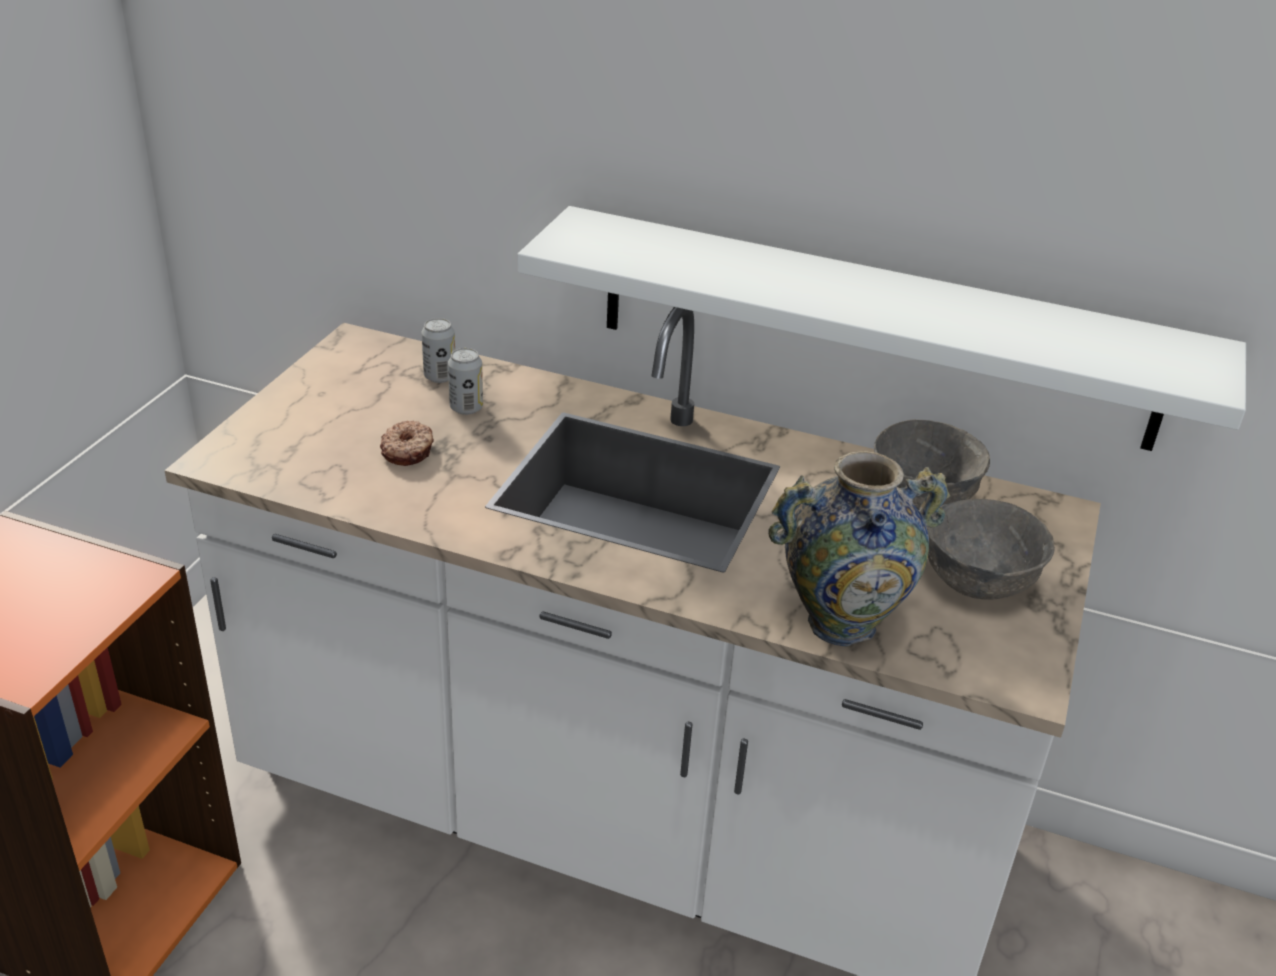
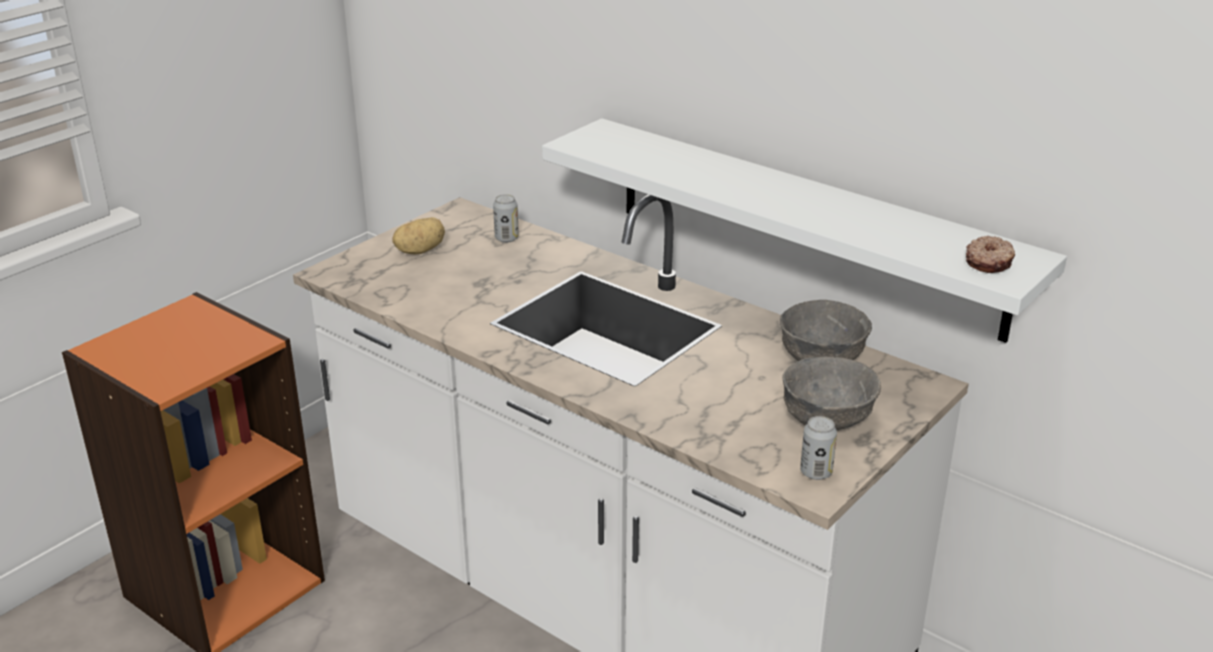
camera: 20 degrees right, 5 degrees down
(330, 409) = (420, 250): none -> potato
(408, 451) = (457, 282): donut -> donut (989, 262)
(466, 408) = (513, 260): can -> can (816, 472)
(842, 624) = (700, 430): vase -> none

